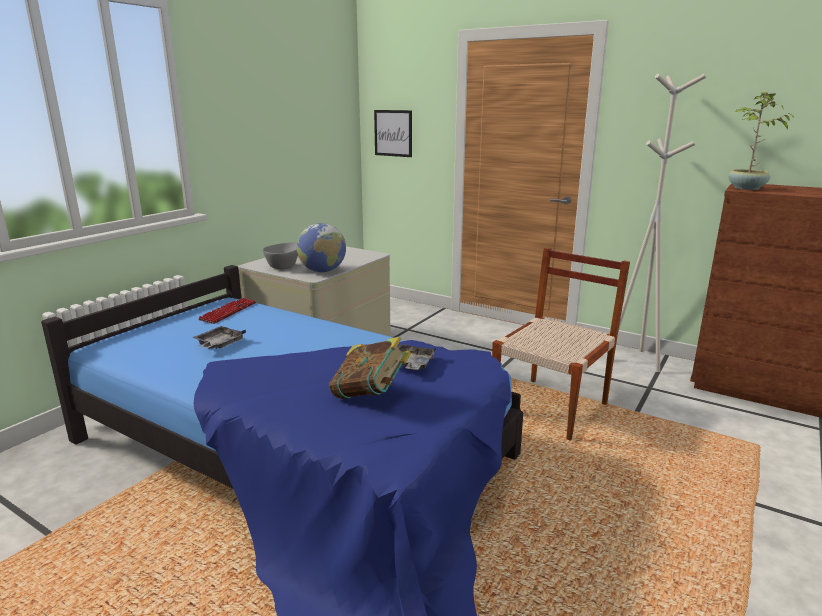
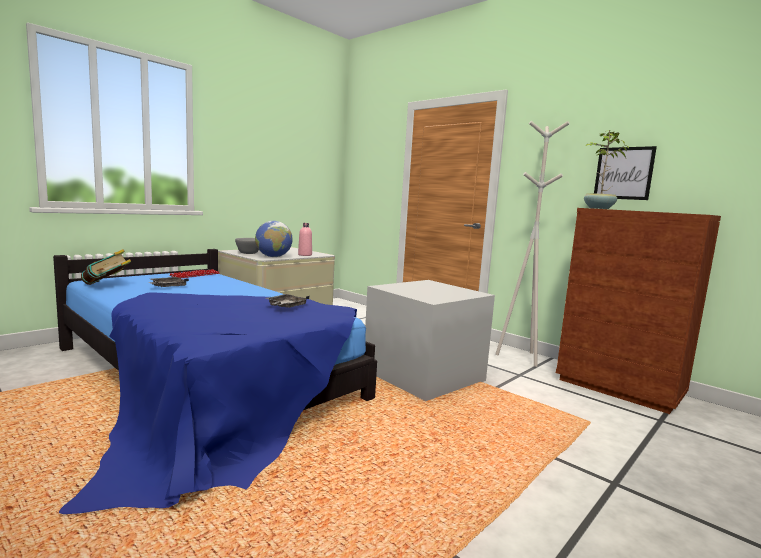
camera: 10 degrees right, 10 degrees down
(354, 259) = (305, 255): none -> pink bottle
(370, 395) = (234, 315): book -> book (107, 285)
(393, 133) = (363, 177): picture -> picture (623, 173)
(551, 407) = (426, 375): chair -> grey storage box

